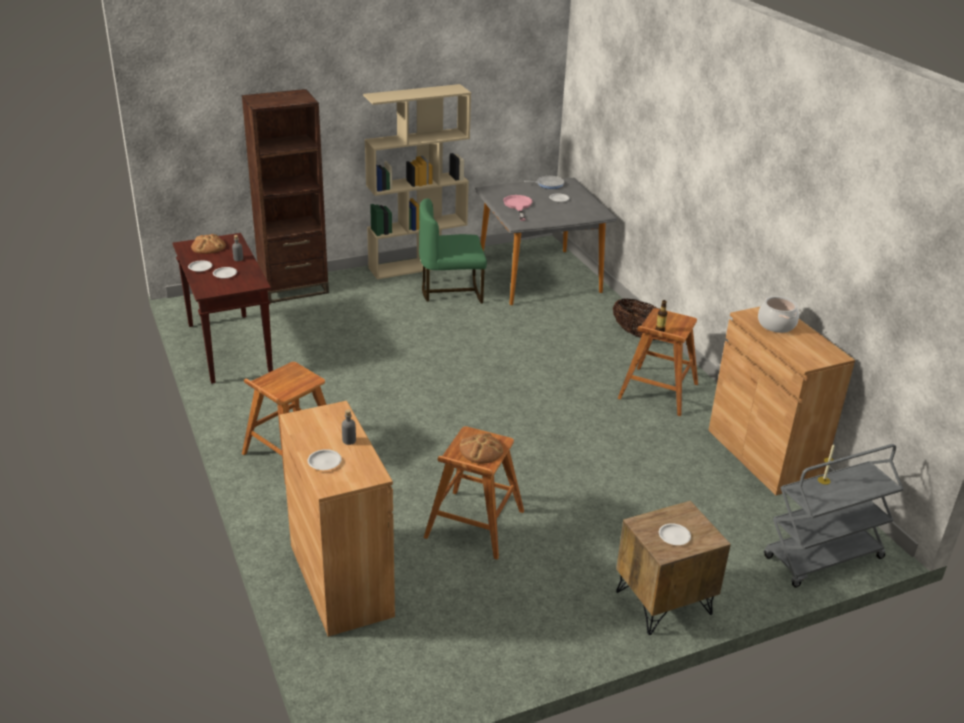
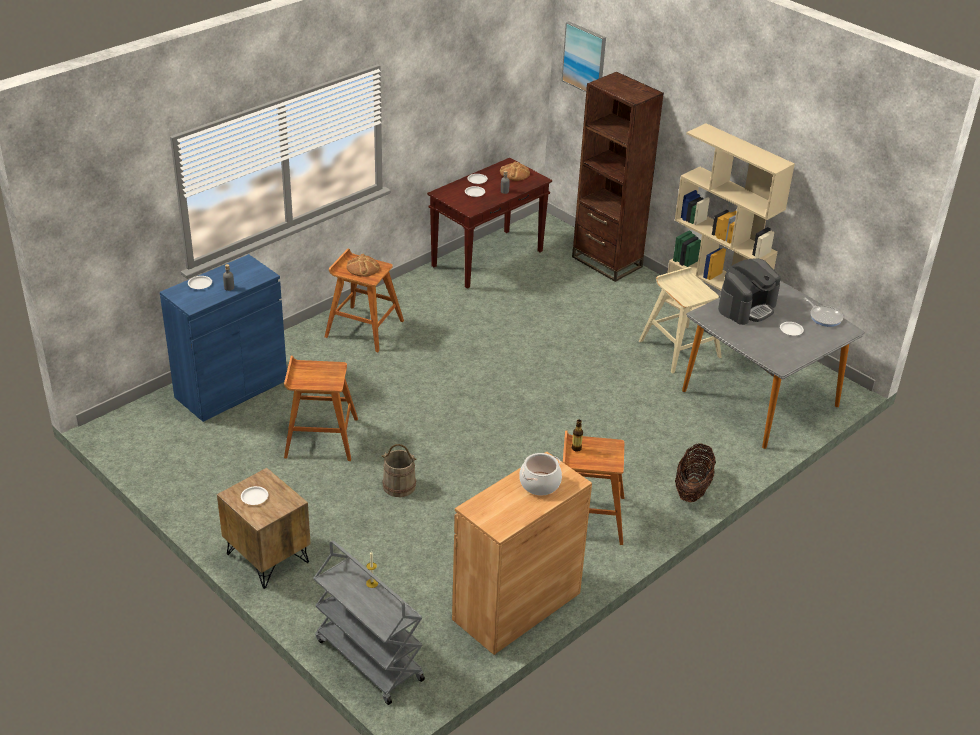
camera: 70 degrees right, 5 degrees up
(192, 102) = (584, 59): none -> picture
(341, 580) = (231, 388): brown cabinet -> blue cabinet
(451, 291) = (679, 348): green chair -> beige stool
(481, 450) = (316, 377): bread -> bread (363, 267)
(518, 206) = (747, 307): pink frying pan -> coffee machine
(577, 486) = (399, 486): none -> beige bucket

